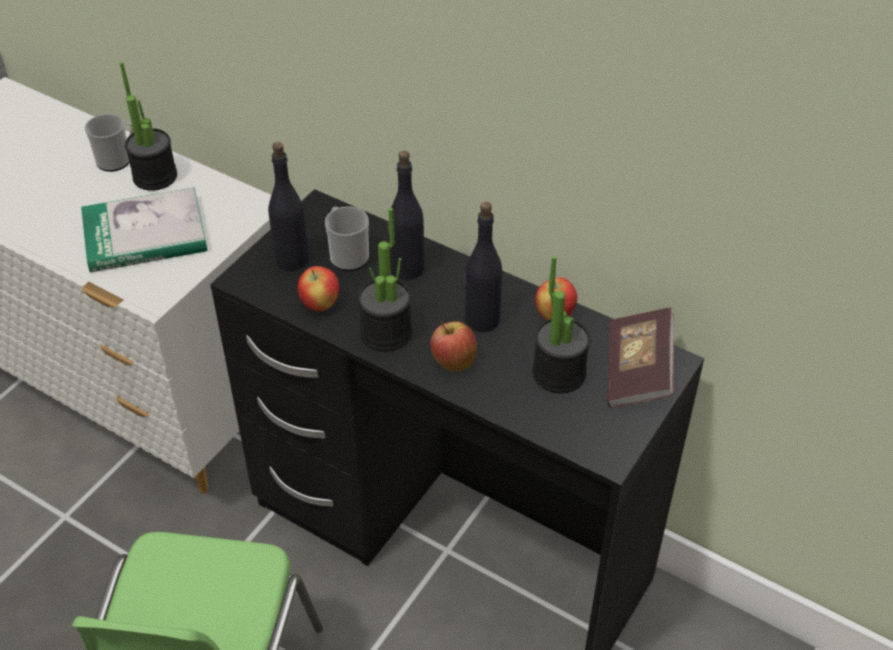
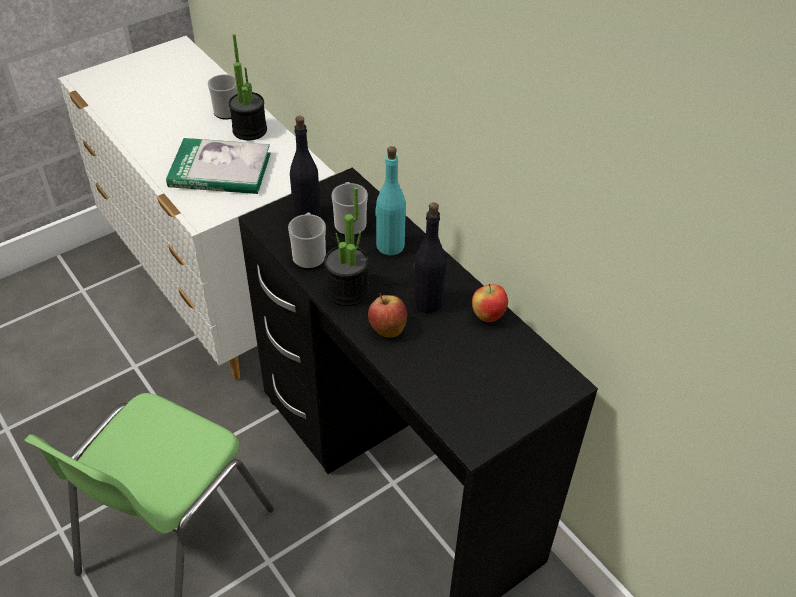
camera: 20 degrees right, 0 degrees up
(320, 304) = (309, 255): apple -> mug
(407, 268) = (389, 246): black bottle -> turquoise bottle
(559, 373) = (467, 363): potted plant -> none
(637, 372) = (533, 383): book -> none

